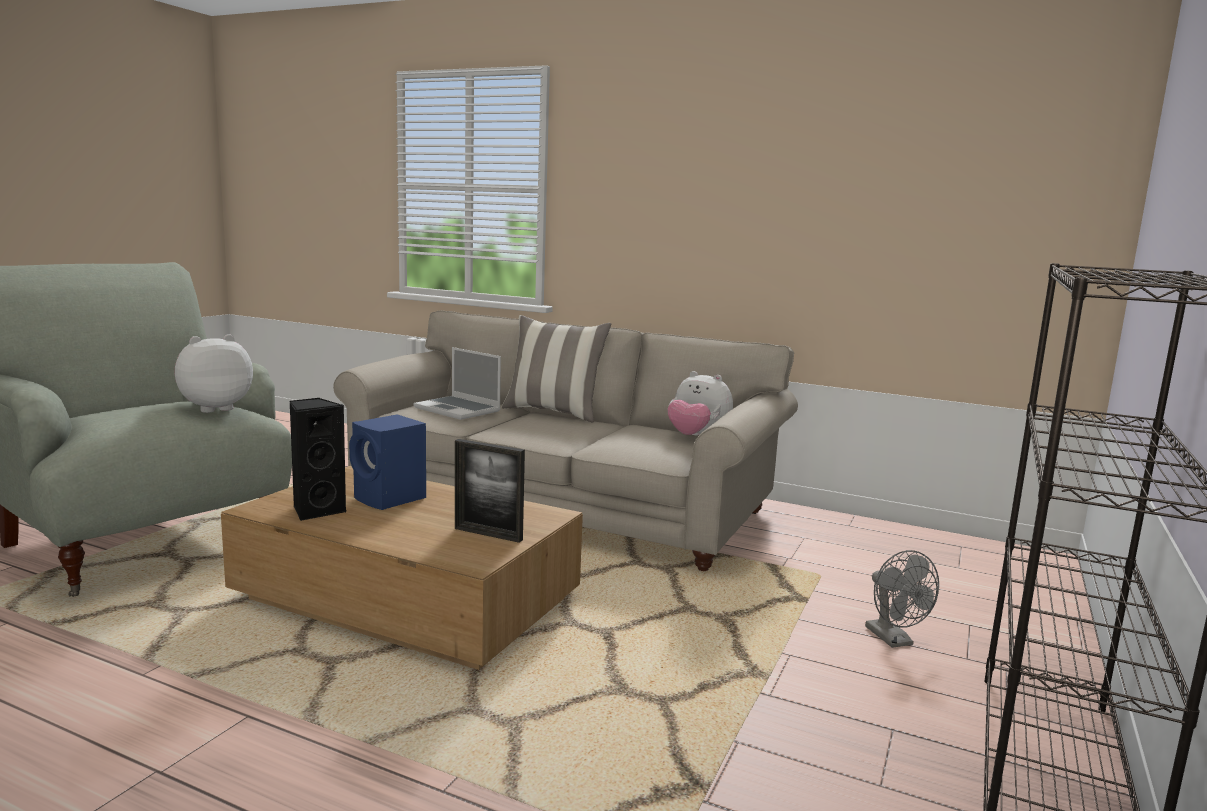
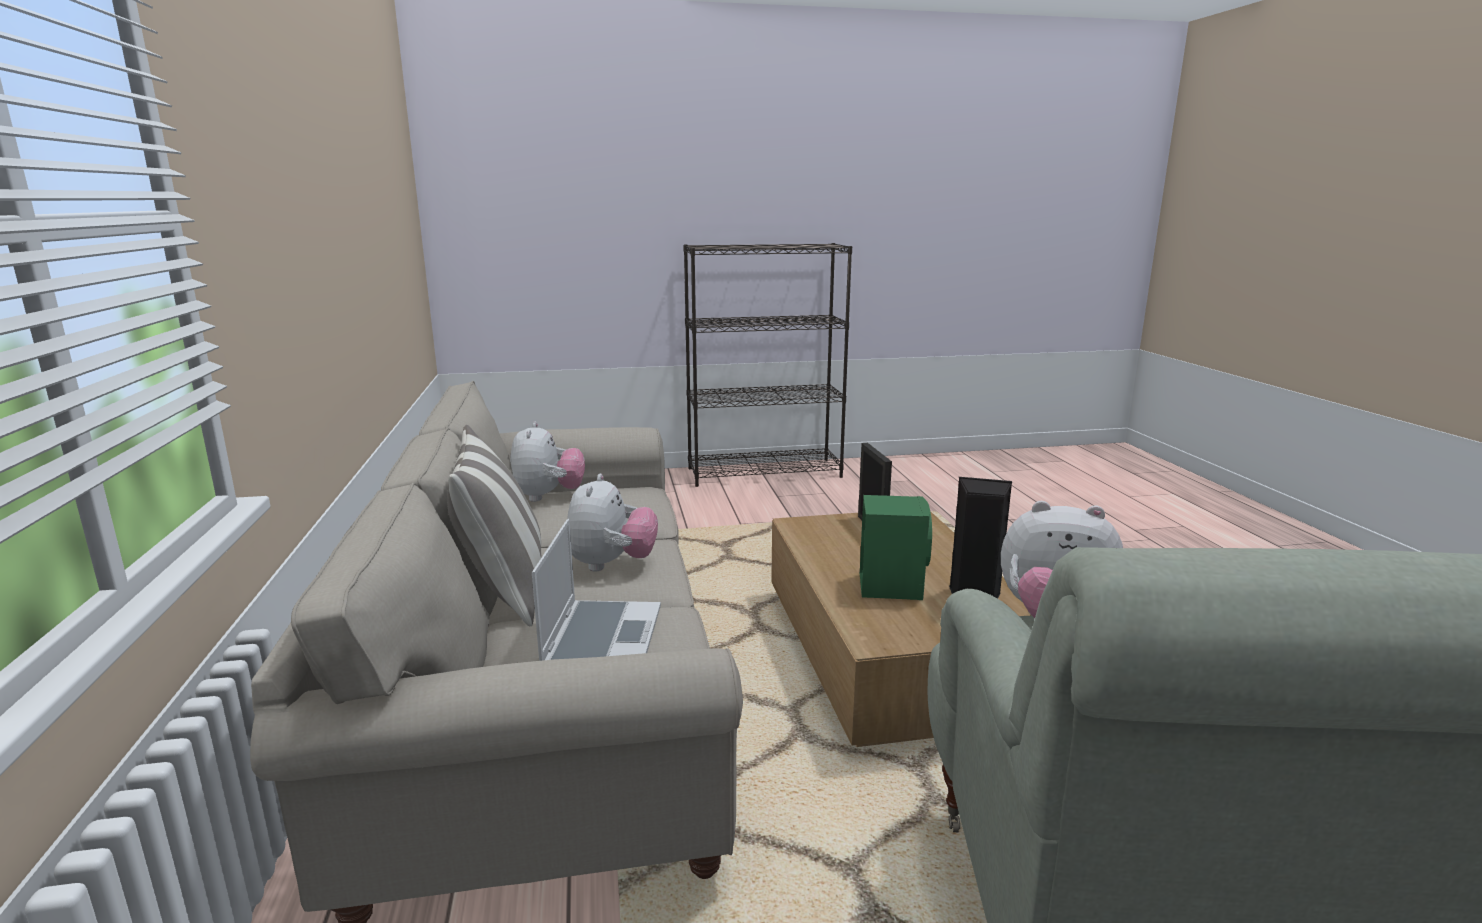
camera: 125 degrees left, 5 degrees up
(390, 499) = (891, 586): blue speaker -> green speaker
(544, 430) = (611, 564): none -> plush toy
(894, 640) = (678, 506): grey fan -> none

